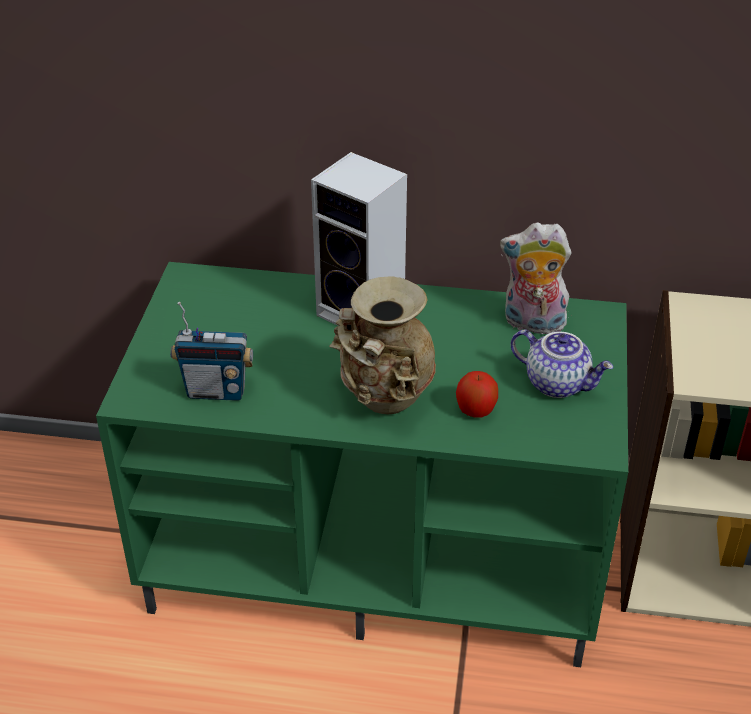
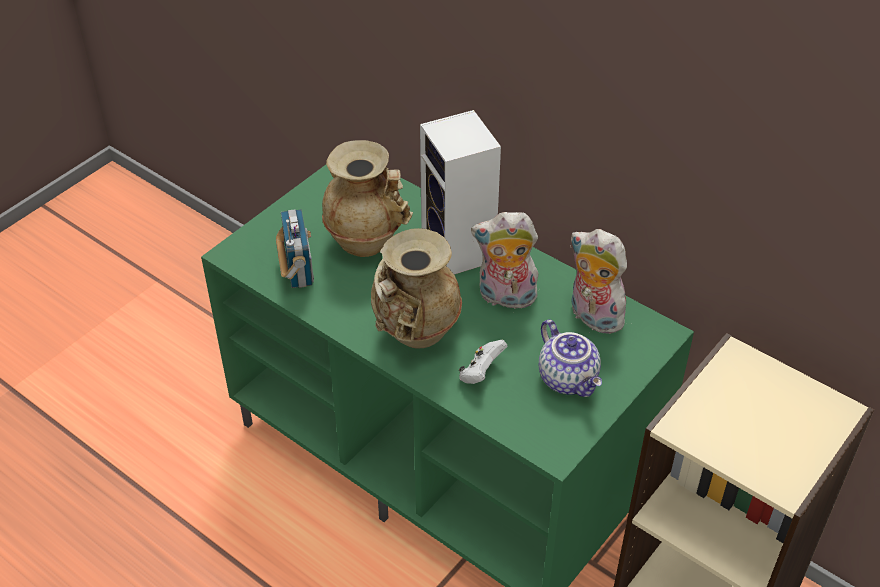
camera: 30 degrees right, 5 degrees up
(216, 391) = (298, 272): radio -> radio turned 135 degrees counterclockwise
(262, 337) = (365, 241): none -> beige vase
(441, 337) = (505, 298): none -> plush toy
(476, 410) = (481, 373): apple -> white game controller

